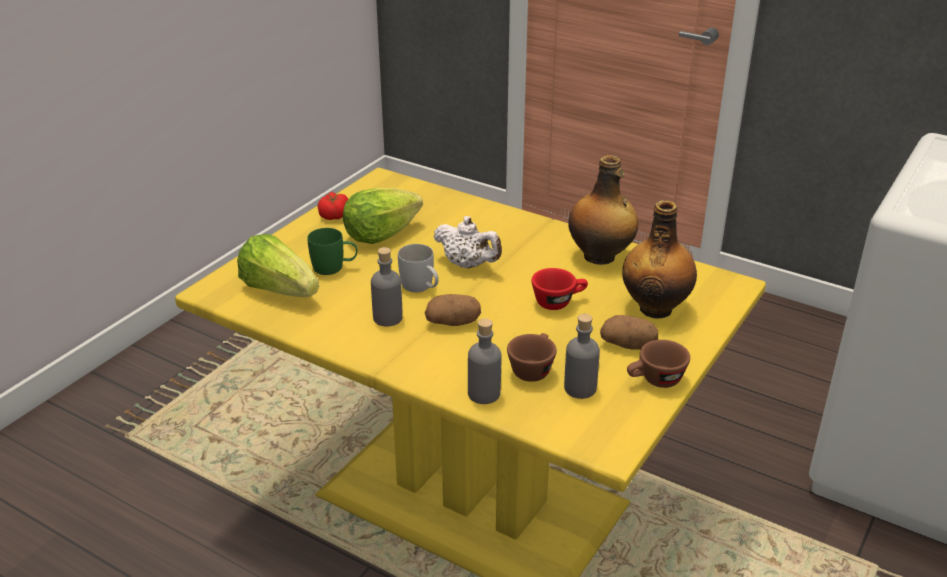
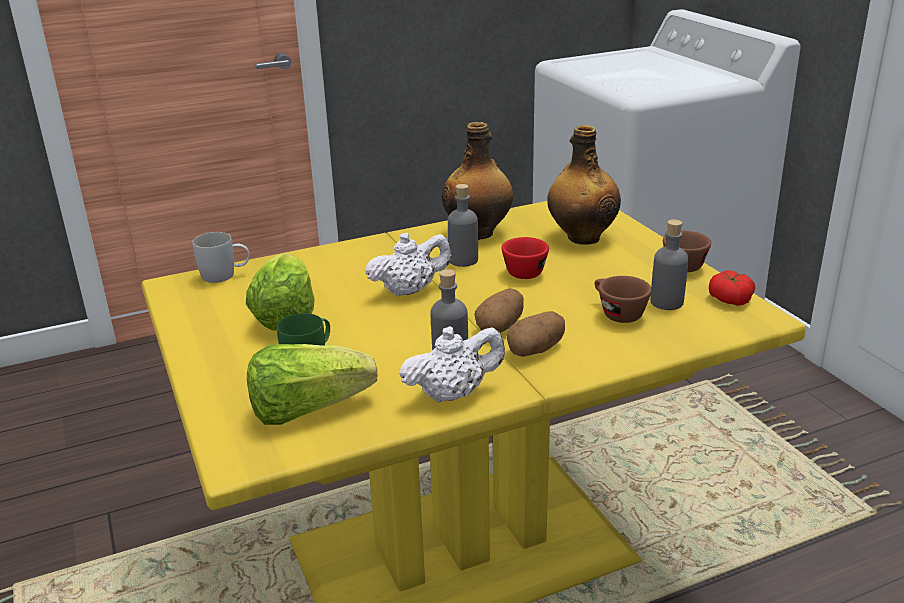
camera: 55 degrees left, 5 degrees down
(334, 214) = (200, 331): tomato -> tomato (730, 299)
(343, 336) = (453, 394): none -> white teapot
(421, 287) = (417, 325): white mug -> white mug (225, 275)
(484, 394) = (634, 347): grey bottle -> grey bottle (463, 260)
(628, 345) = (624, 264): potato -> potato (536, 350)

